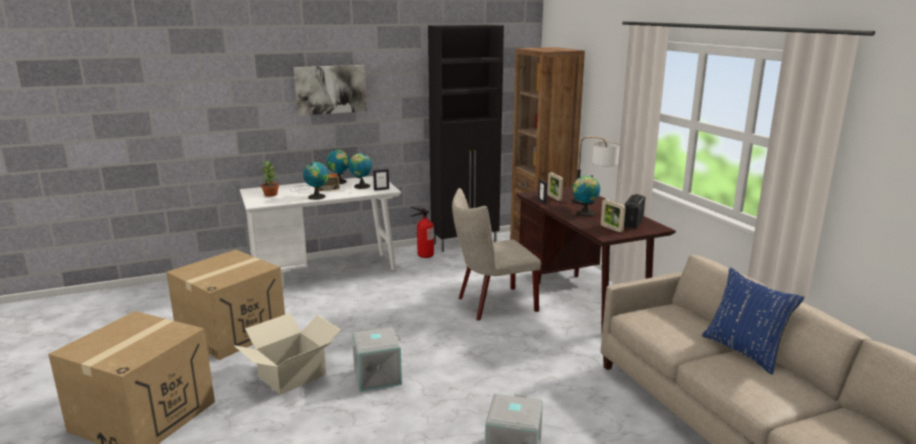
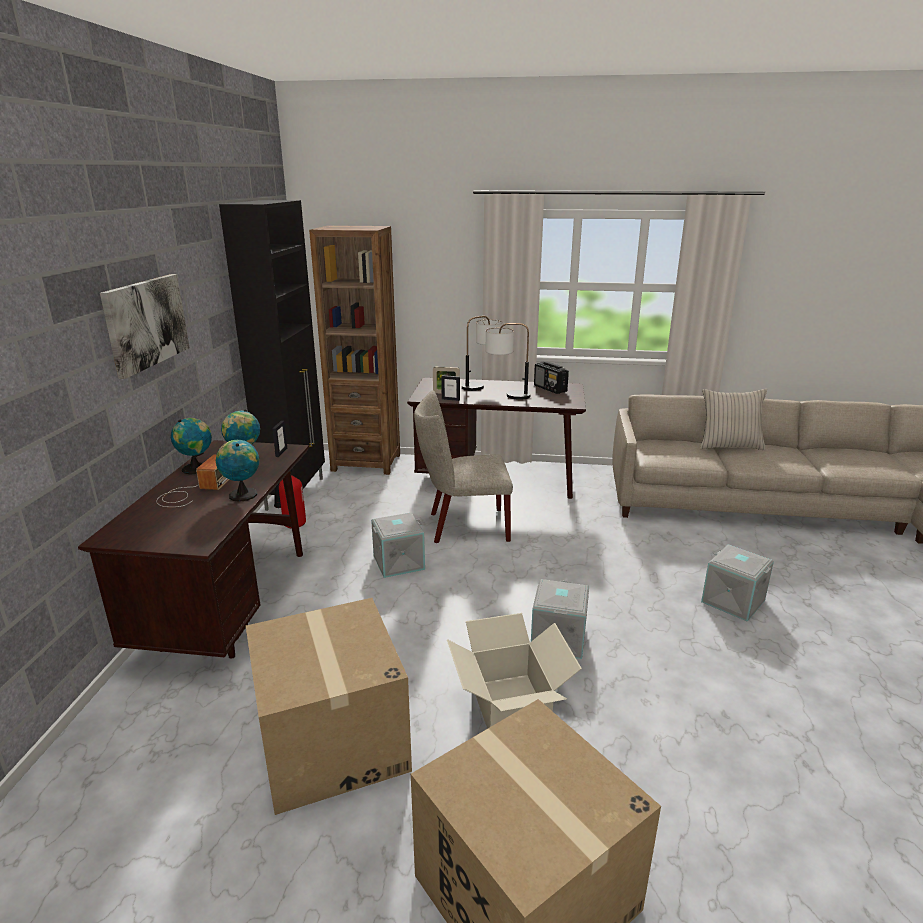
camera: 60 degrees left, 5 degrees up
(270, 194) = (166, 525): potted plant -> none
(325, 271) = (231, 606): white desk -> brown desk
(418, 298) = (399, 562): none -> grey storage box
(492, 304) = (463, 526): beige chair -> beige chair turned 75 degrees clockwise
(584, 213) = (506, 395): globe -> table lamp
(611, 228) = (557, 398): picture frame -> none
(744, 351) = (728, 446): blue pillow -> beige pillow

